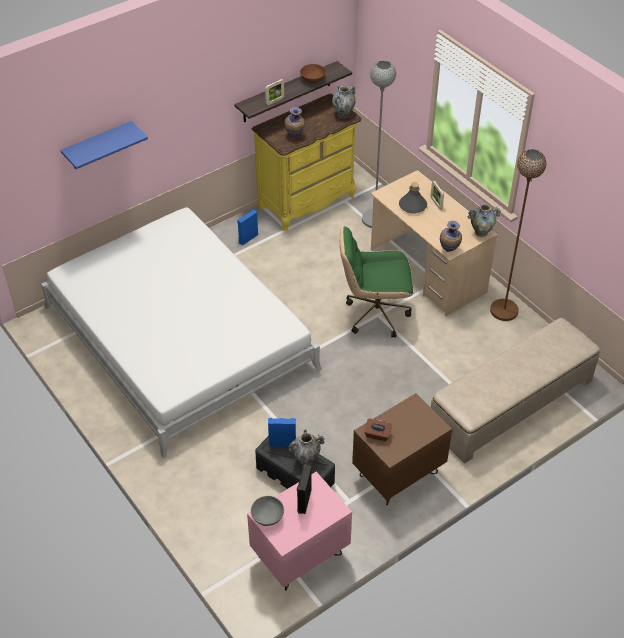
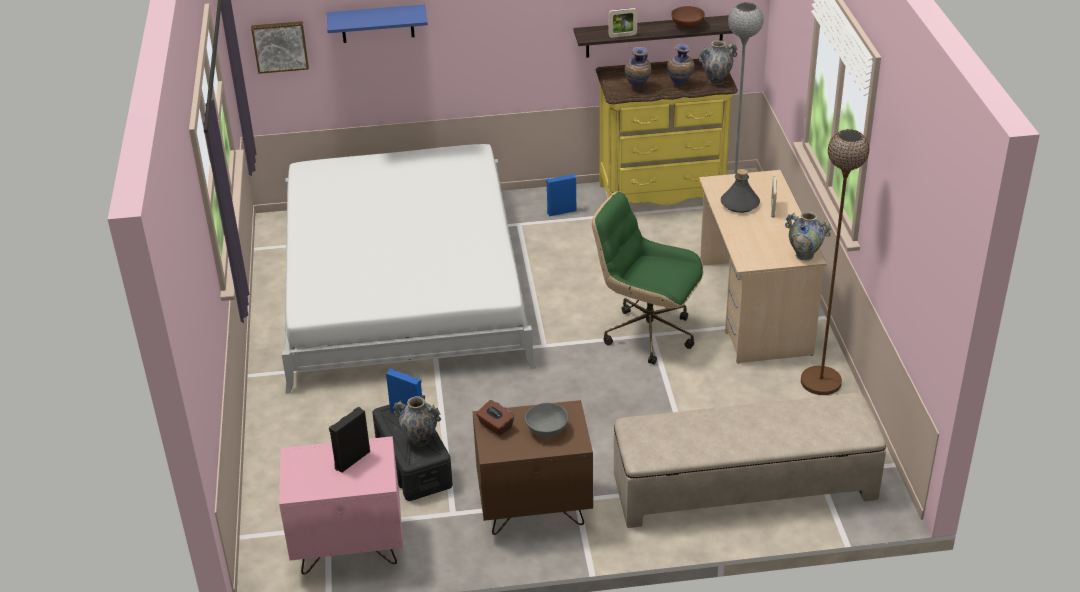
camera: 30 degrees right, 10 degrees down
(27, 187) = (280, 46): none -> picture
(267, 517) = (298, 460): grey bowl -> grey bowl (547, 430)
(449, 250) = (745, 262): vase -> vase (680, 85)

